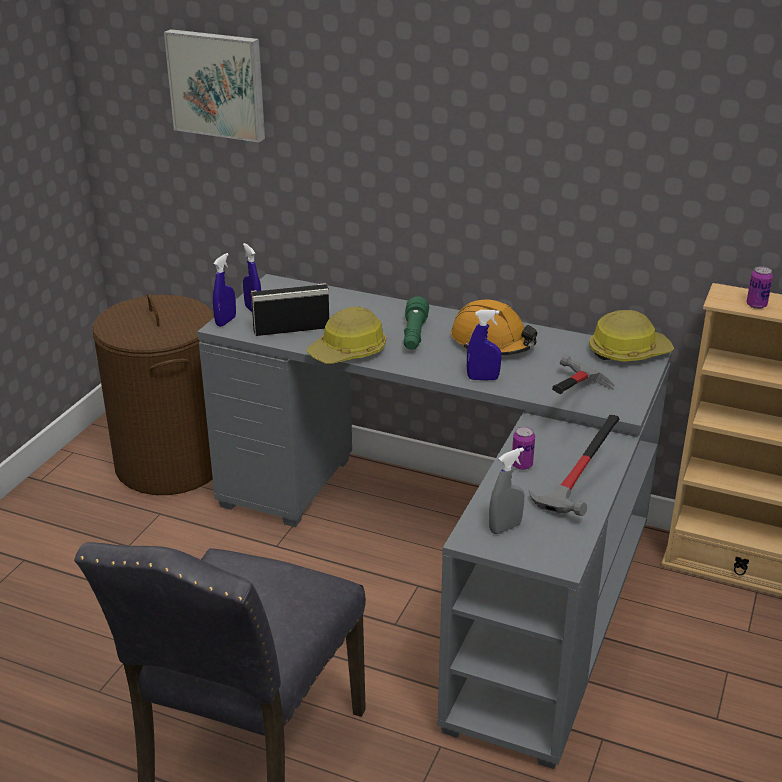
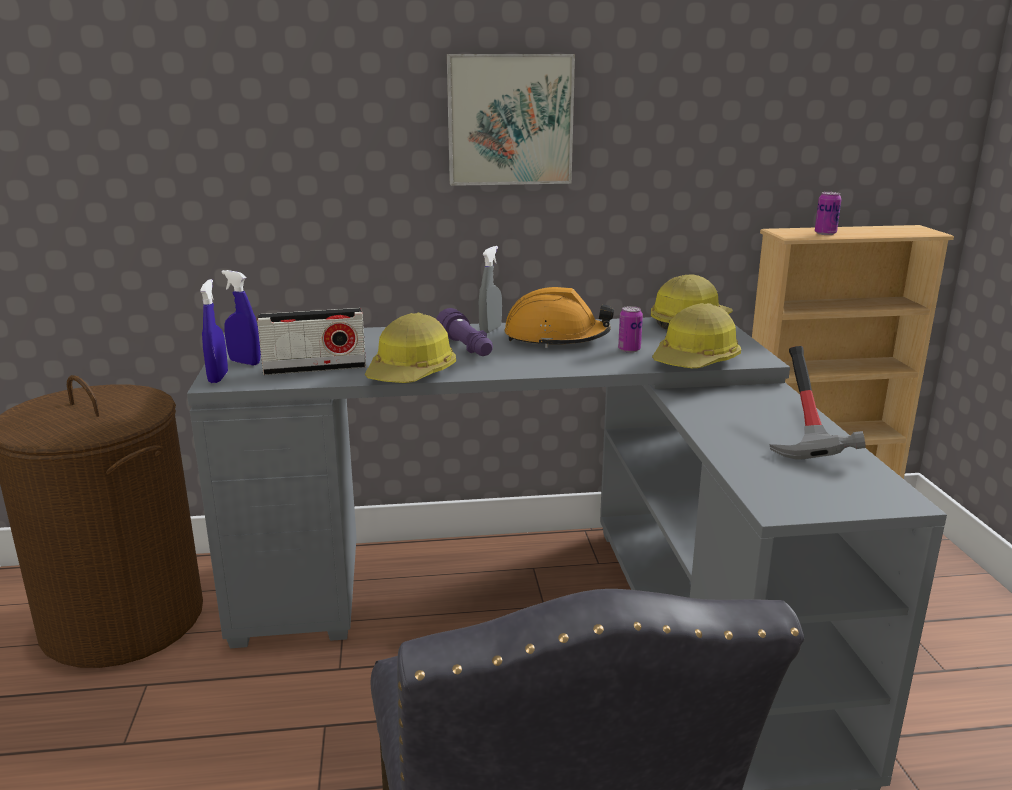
camera: 30 degrees left, 10 degrees down
(218, 84) = (131, 83): picture -> picture (509, 120)
(291, 329) = (315, 368): radio -> radio turned 150 degrees counterclockwise
(414, 335) = (466, 348): green flashlight -> purple flashlight
(482, 378) = (589, 365): blue spray bottle -> none
(505, 527) = (795, 487): grey spray bottle -> grey spray bottle (490, 330)
(522, 465) = (721, 429): can -> can (629, 350)
(570, 398) = (696, 361): hammer -> hard hat

